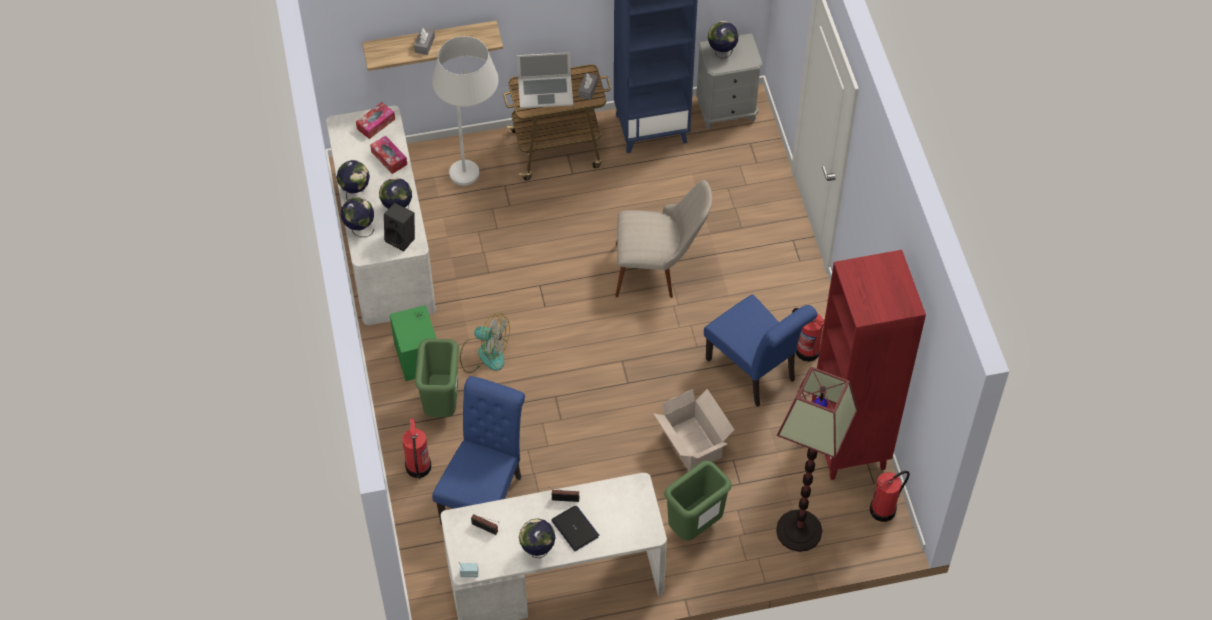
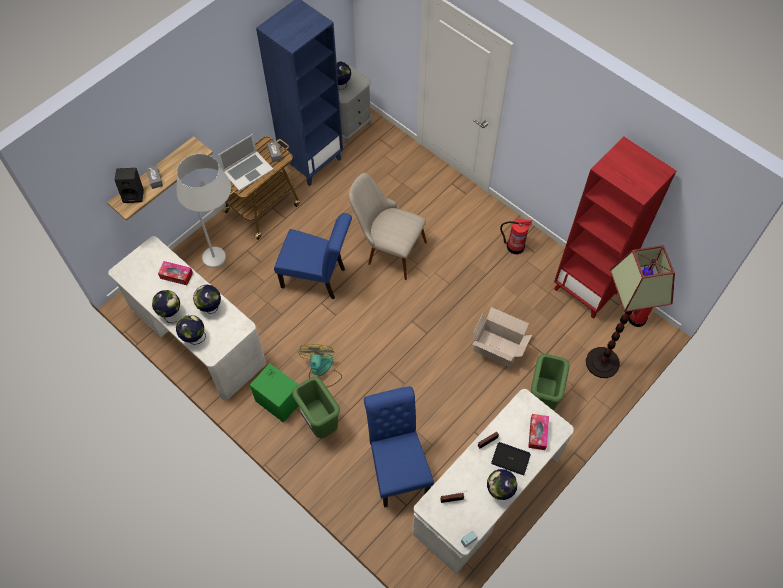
camera: 35 degrees left, 5 degrees up
(376, 124) = (148, 257): tissue box -> tissue box (537, 433)
(402, 239) = (230, 327): black speaker -> black speaker (134, 194)
(418, 467) = (338, 477): fire extinguisher -> none
(484, 354) = (321, 370): fan -> fan turned 75 degrees counterclockwise
(658, 270) = (387, 249): beige chair -> beige chair turned 120 degrees counterclockwise
(755, 372) = (496, 279): blue chair -> blue chair (317, 278)

